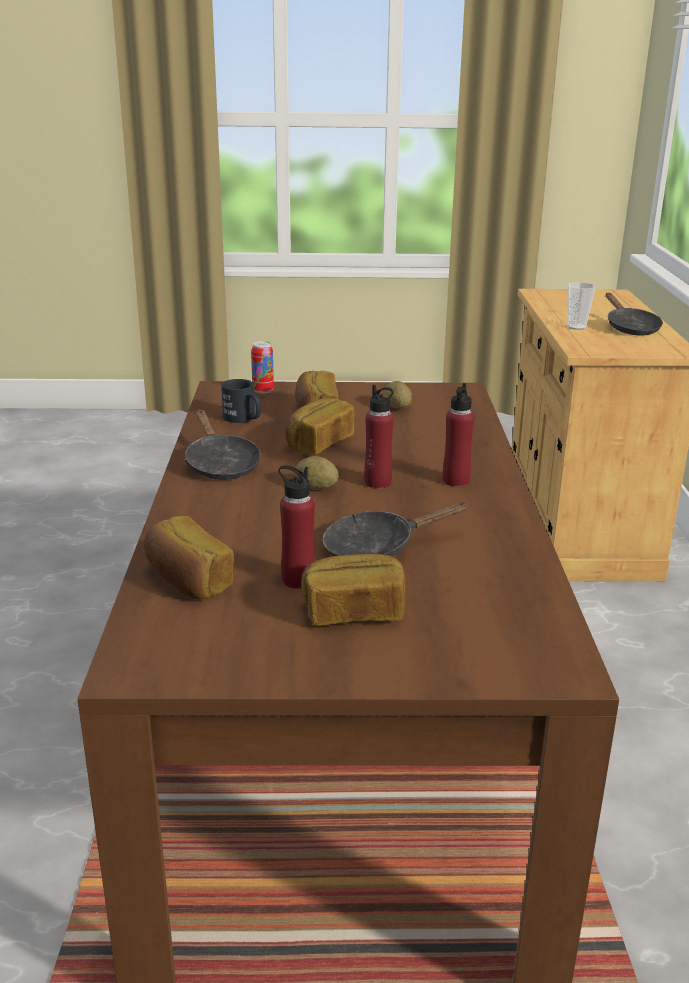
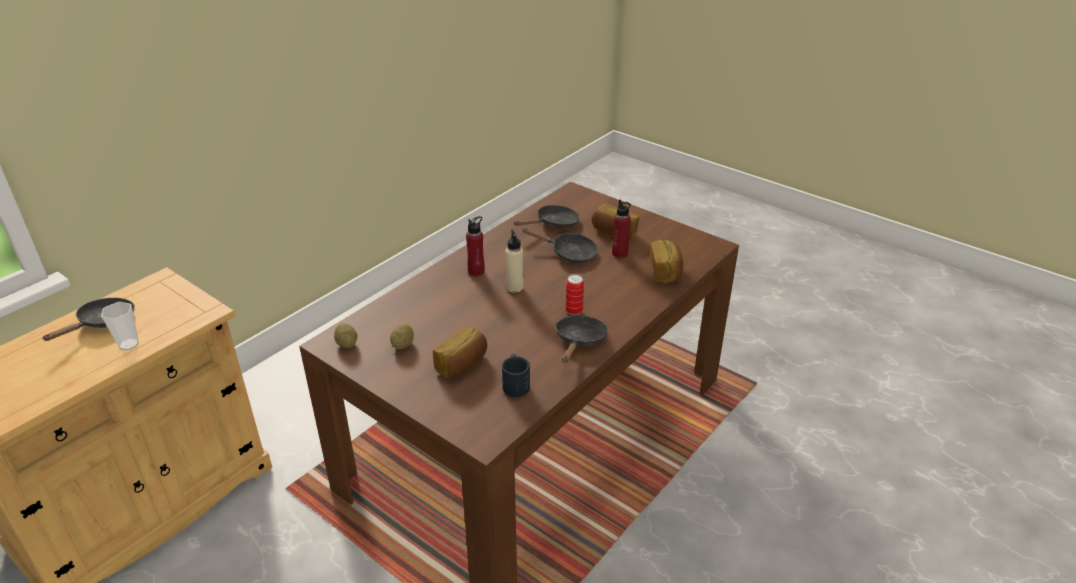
camera: 140 degrees left, 10 degrees up
(263, 391) = (458, 417): can -> can (574, 311)
(317, 487) = (549, 298): potato -> potato (347, 344)
(318, 443) = (502, 332): bread -> none
(377, 482) = (515, 287): red bottle -> beige bottle
(477, 584) = (554, 224): none -> black frying pan

